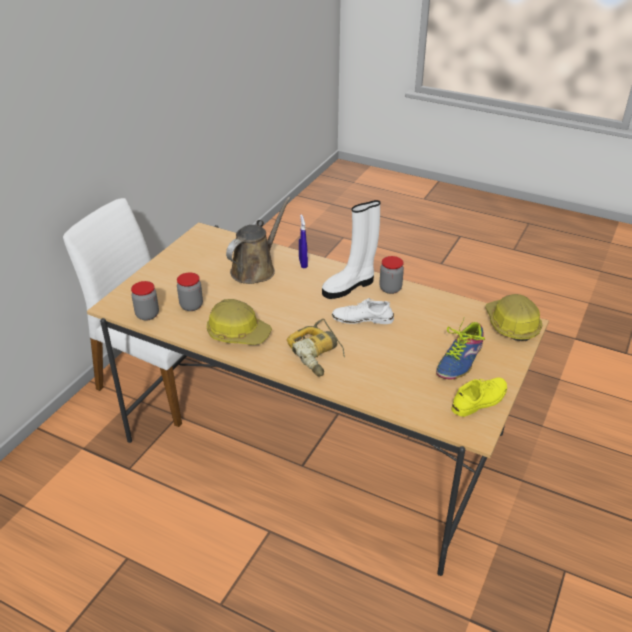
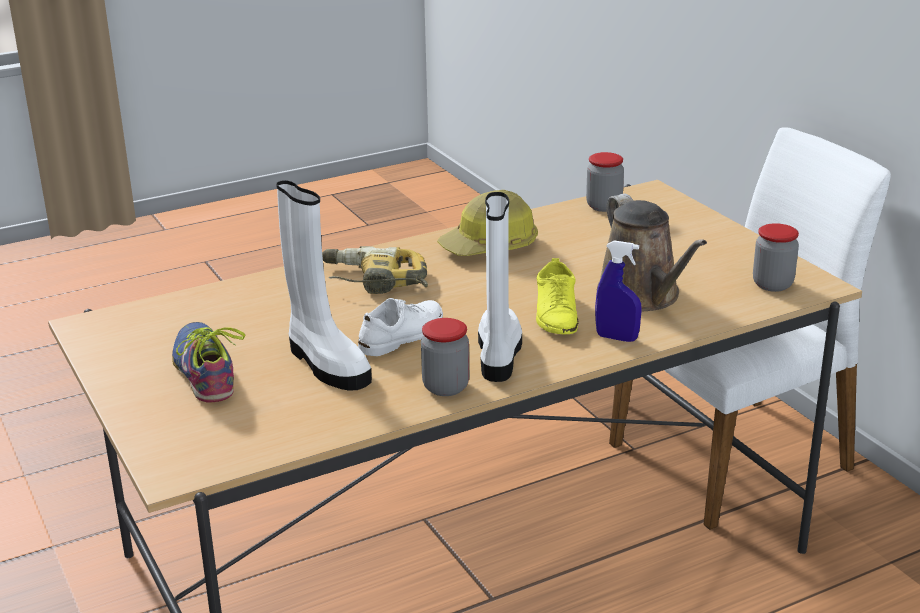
camera: 125 degrees right, 10 degrees down
(191, 306) = (592, 233): jar -> jar (772, 284)
(411, 328) = (326, 364): none -> white boot
(479, 400) = (121, 351): yellow shoe -> yellow shoe (556, 313)
(511, 325) = (197, 456): hard hat -> none

